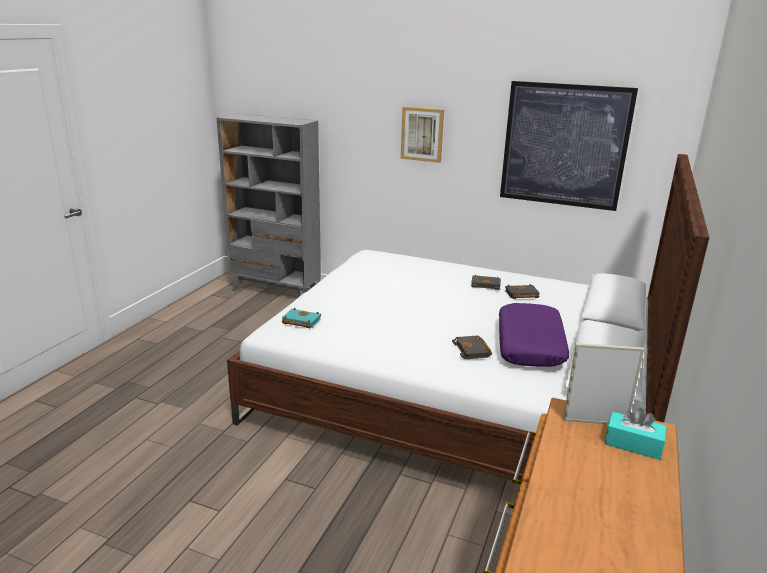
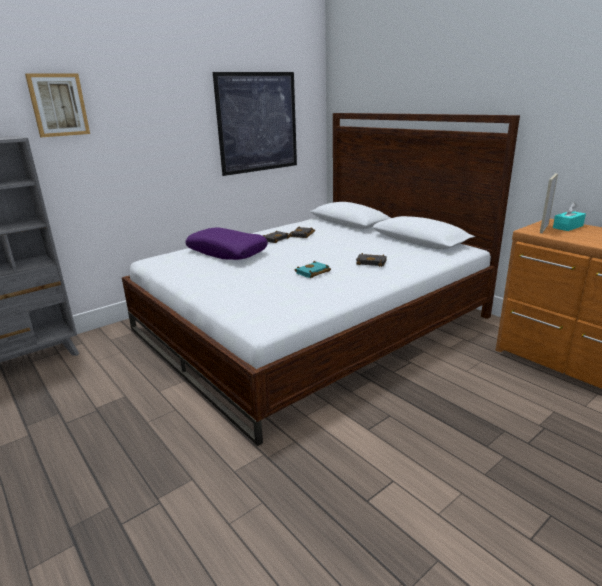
camera: 60 degrees left, 0 degrees up
(300, 321) = (257, 308): turquoise book -> turquoise book (313, 273)
(422, 134) = (144, 132): picture -> picture (58, 105)
(530, 345) = (376, 248): purple pillow -> purple pillow (227, 252)

